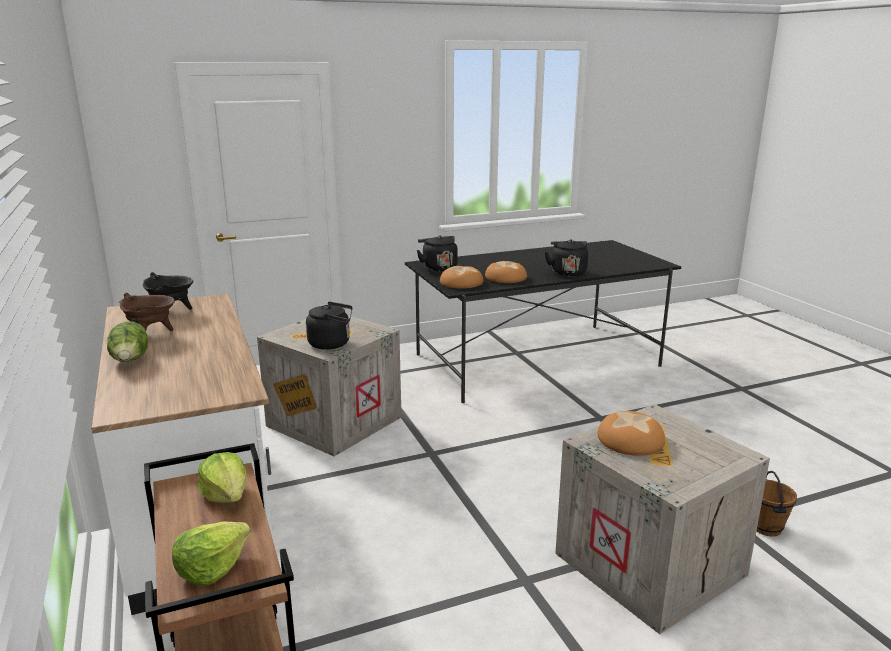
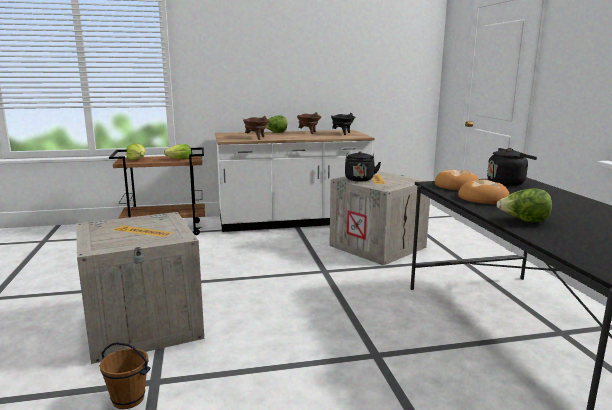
camera: 100 degrees right, 5 degrees down
(225, 368) = (256, 138): none -> brown cooking pot
(567, 272) = (523, 221): black kettle -> lettuce
(630, 440) = (155, 225): bread -> none

